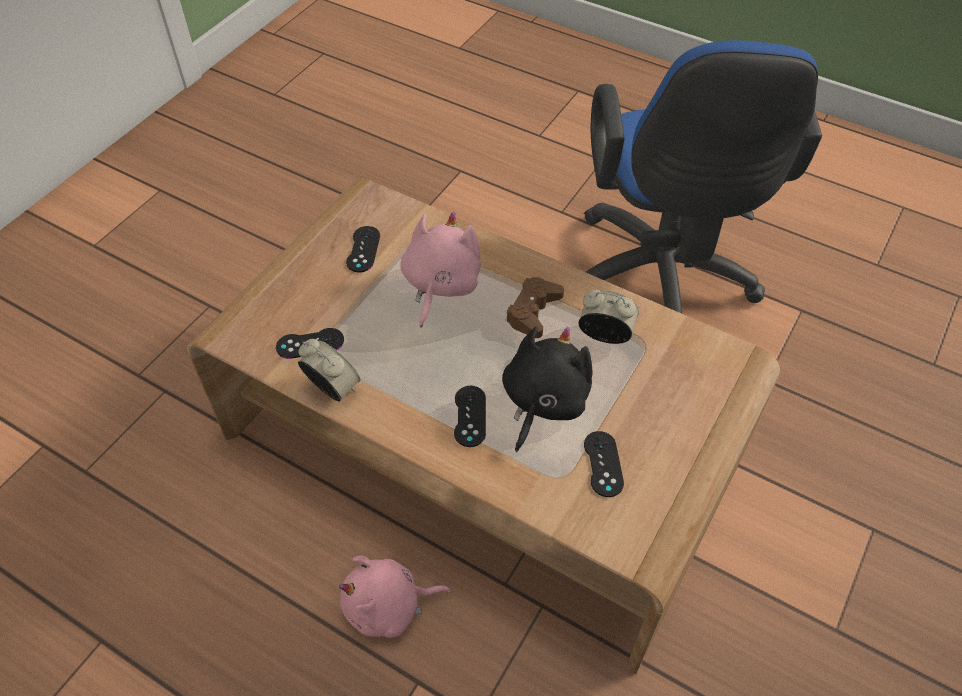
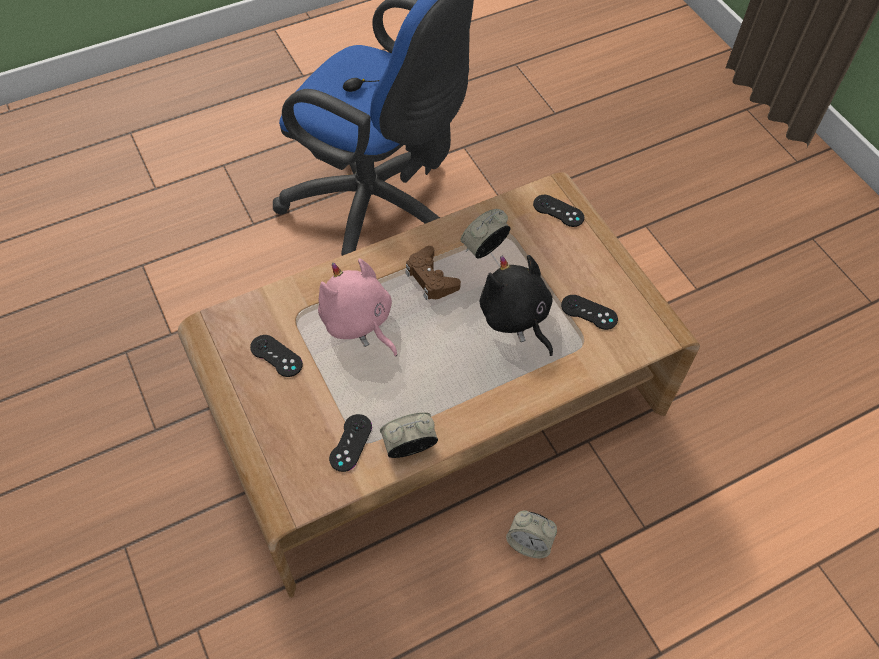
camera: 60 degrees left, 5 degrees up
(388, 606) = (529, 542): pink plush toy -> alarm clock
(470, 416) = (498, 368): black game controller -> black game controller (558, 211)

